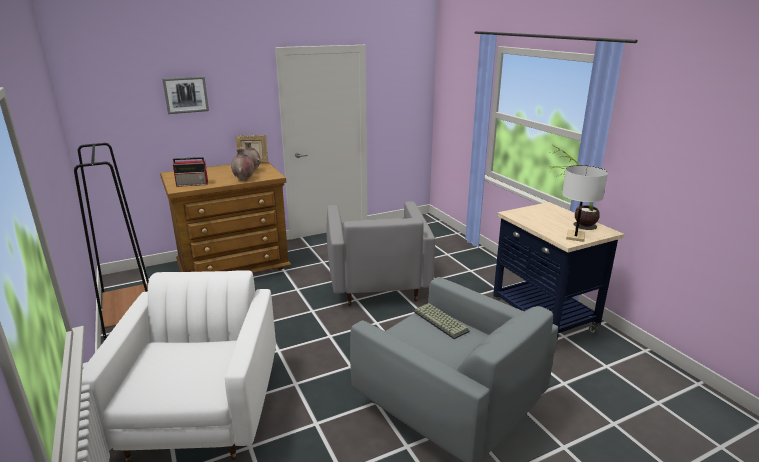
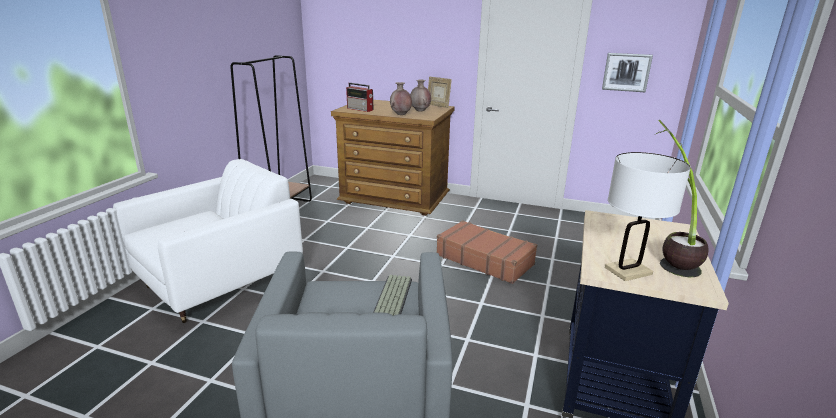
camera: 45 degrees right, 0 degrees up
(186, 94) = (393, 30): picture -> picture (626, 72)
(377, 282) = (484, 259): grey armchair -> brown suitcase

